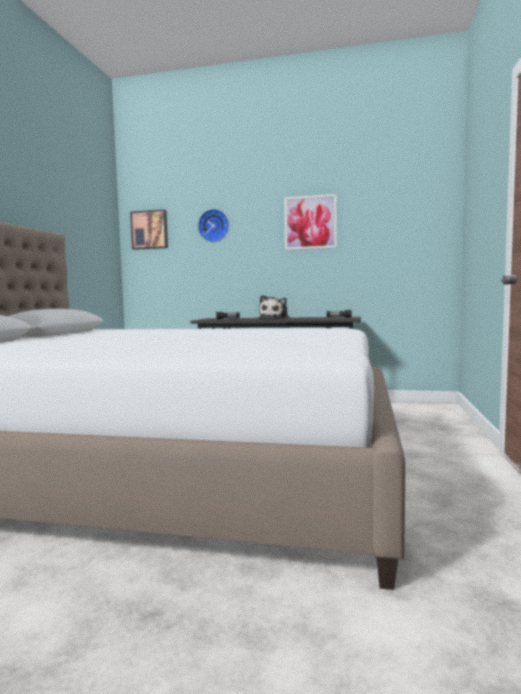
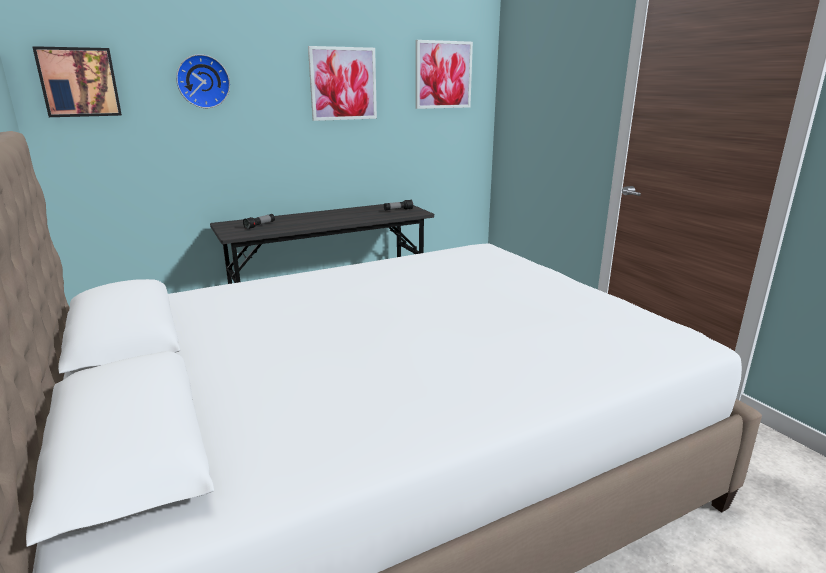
camera: 40 degrees left, 15 degrees up
(275, 318) = (322, 217): plush toy -> none
(402, 210) = (443, 75): none -> picture

